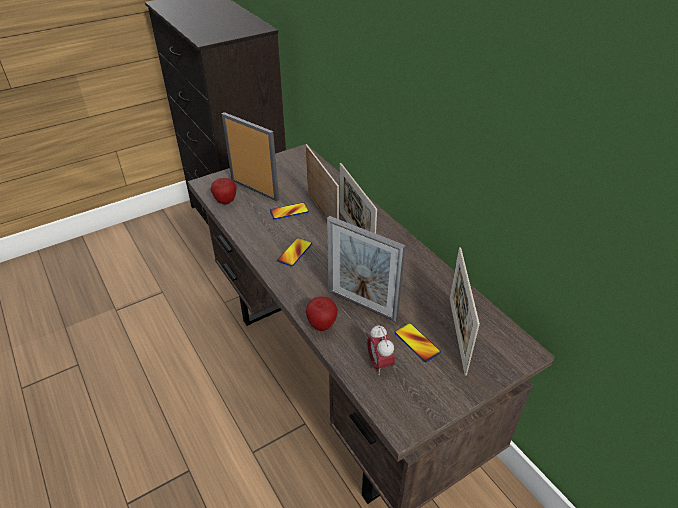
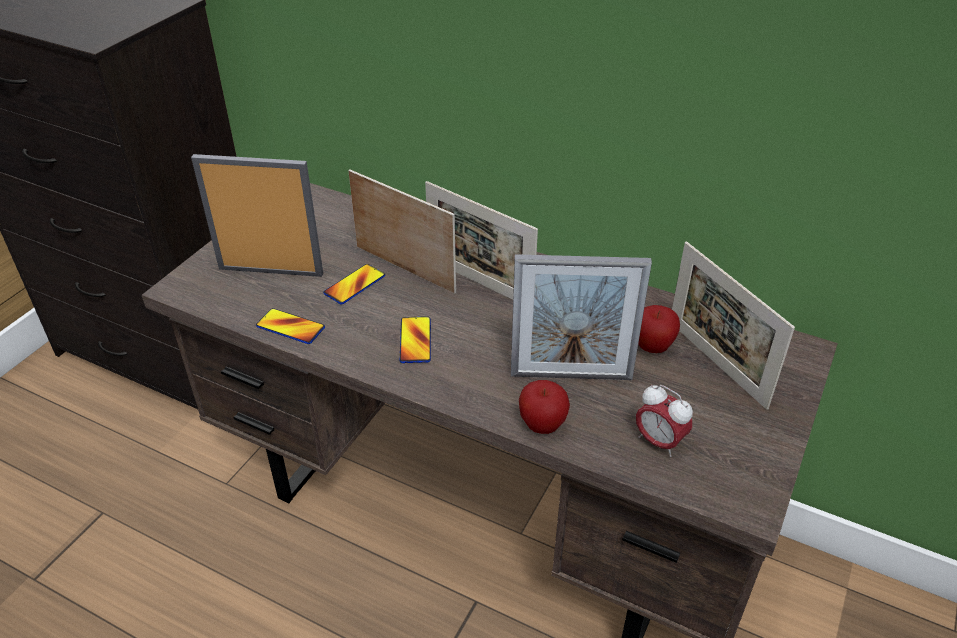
camera: 30 degrees left, 0 degrees up
(225, 201) = (238, 304): apple -> apple (652, 347)
(417, 343) = (679, 394): phone -> phone (290, 327)

